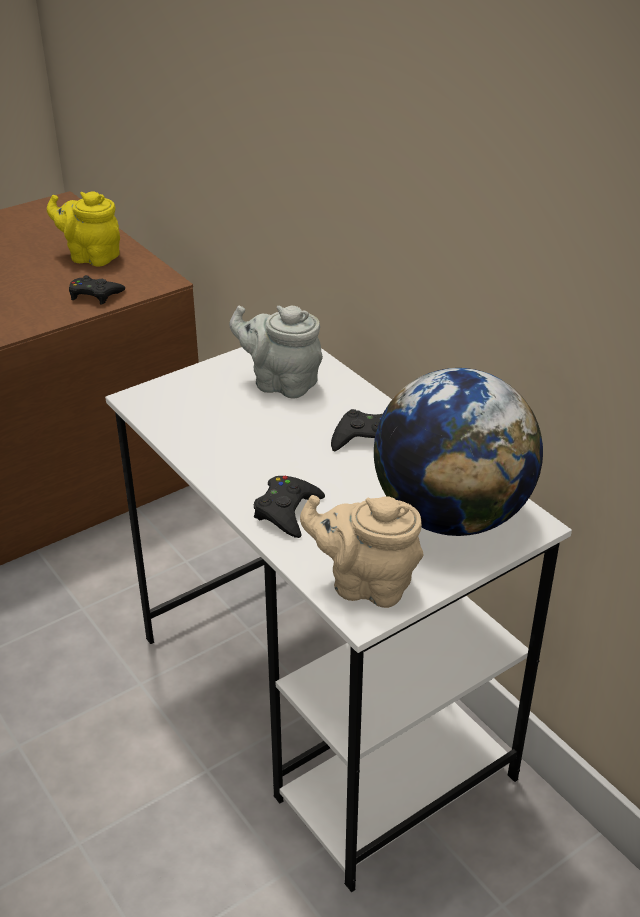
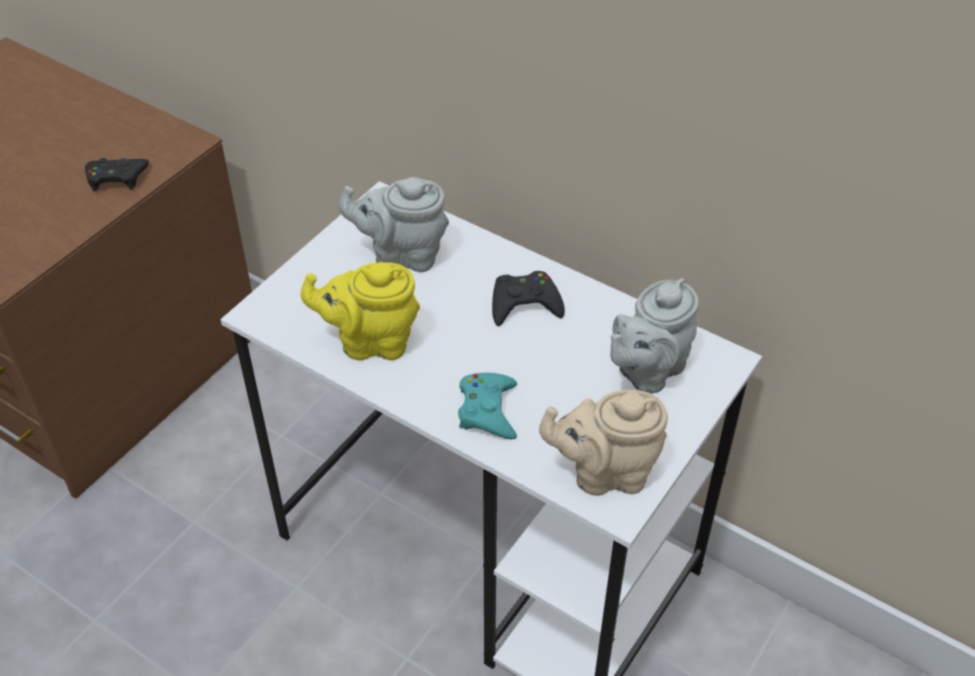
camera: 20 degrees left, 10 degrees up
(91, 257) = (83, 126): yellow teapot -> yellow teapot (371, 341)
(287, 511) = (488, 410): black game controller -> turquoise game controller
(451, 515) = (647, 371): globe -> grey teapot

